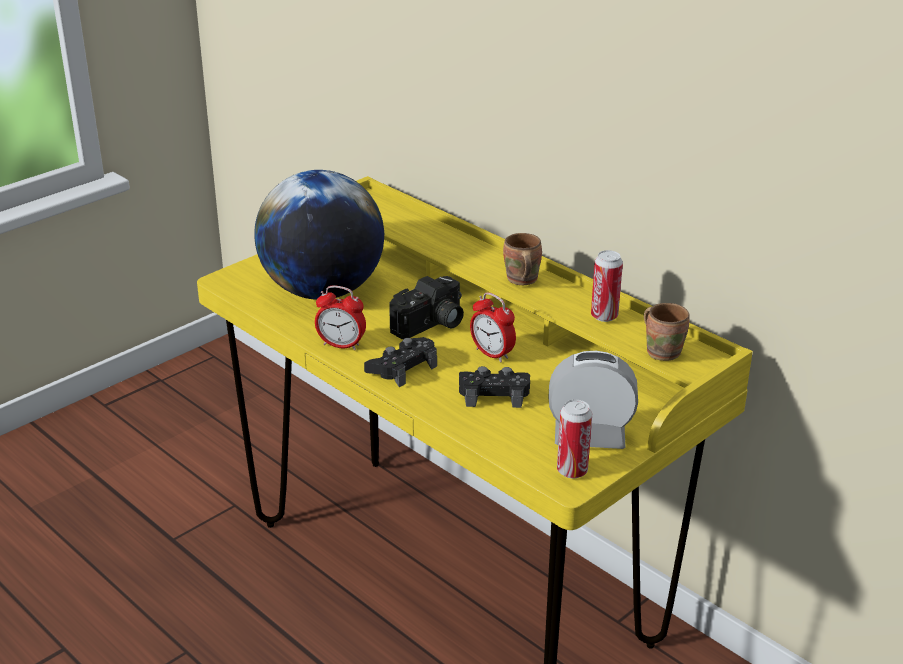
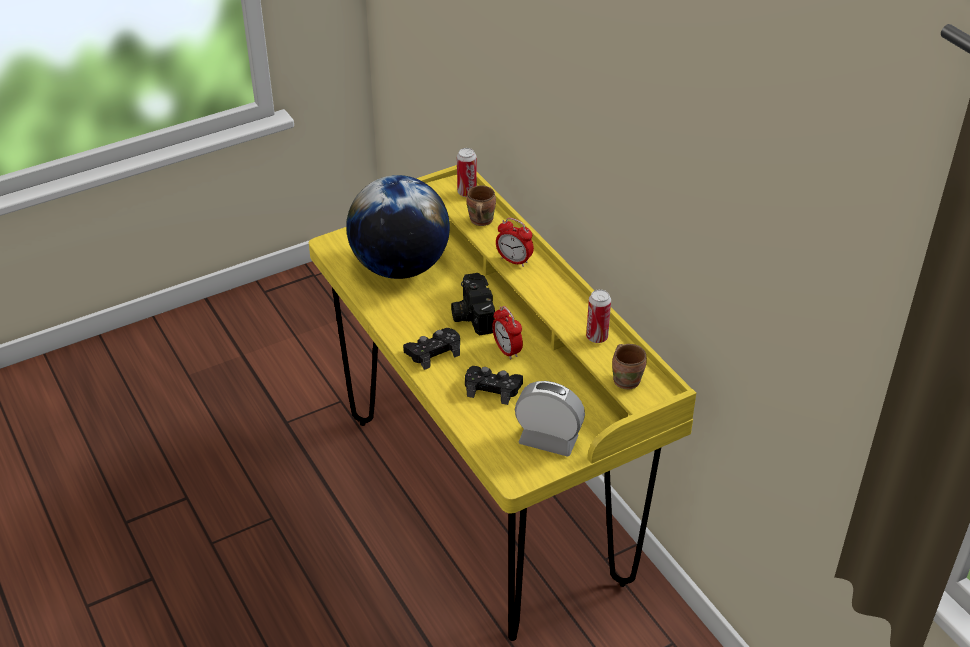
camera: 15 degrees right, 10 degrees up
(341, 345) = (396, 322): alarm clock -> alarm clock (514, 260)
(431, 325) = (471, 315): camera -> camera turned 105 degrees clockwise
(520, 280) = (546, 290): brown mug -> brown mug (479, 221)
(572, 471) = (521, 468): can -> can (467, 192)

